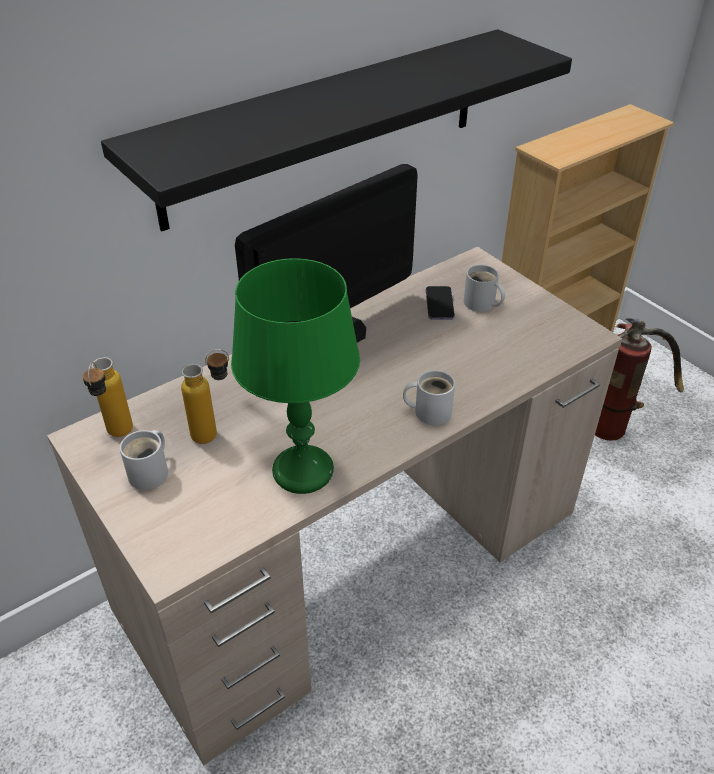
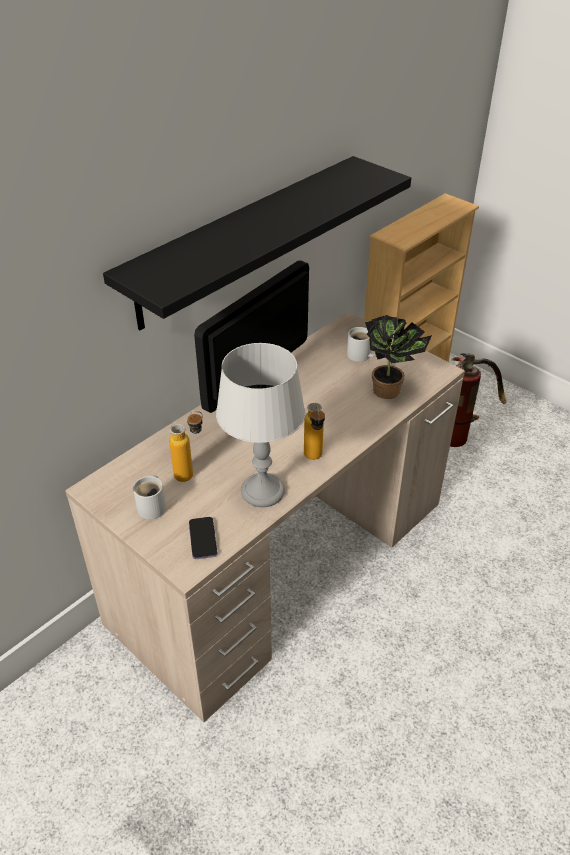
camera: 10 degrees left, 0 degrees up
(117, 437) = (119, 484): bottle -> bottle (314, 459)
(304, 471) = (263, 491): green table lamp -> grey table lamp
(429, 411) = (341, 438): white mug -> none
(439, 304) = (330, 359): phone -> phone (203, 539)
(512, 354) = (390, 390): none -> potted plant

